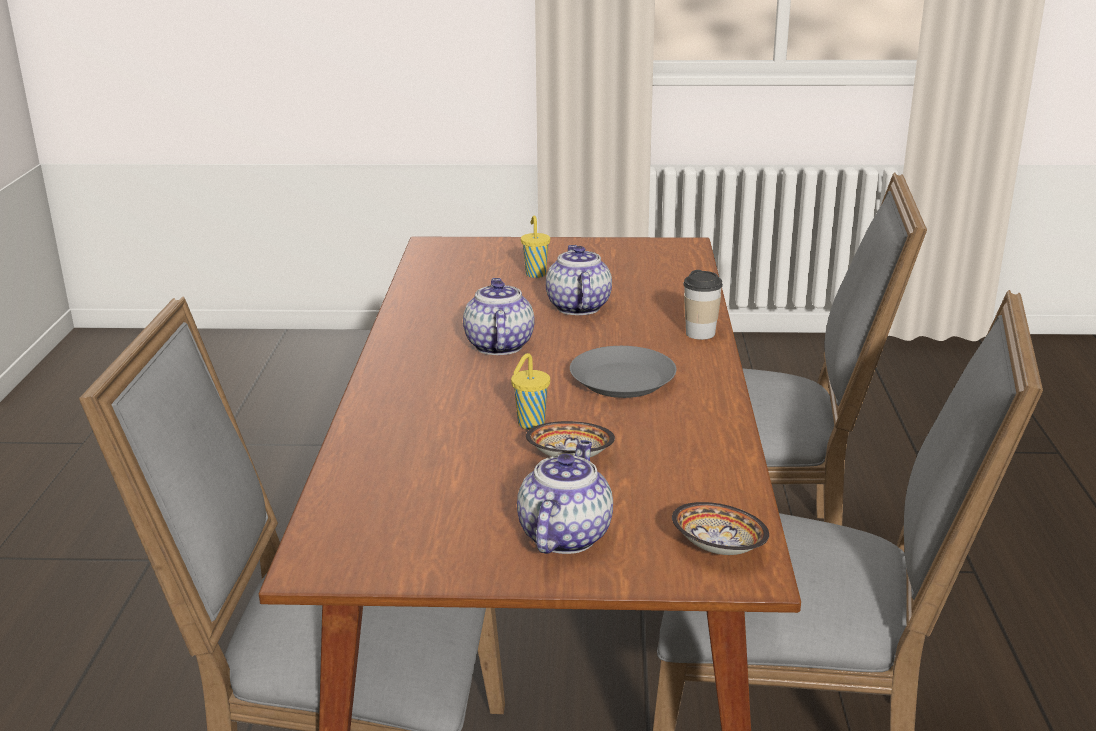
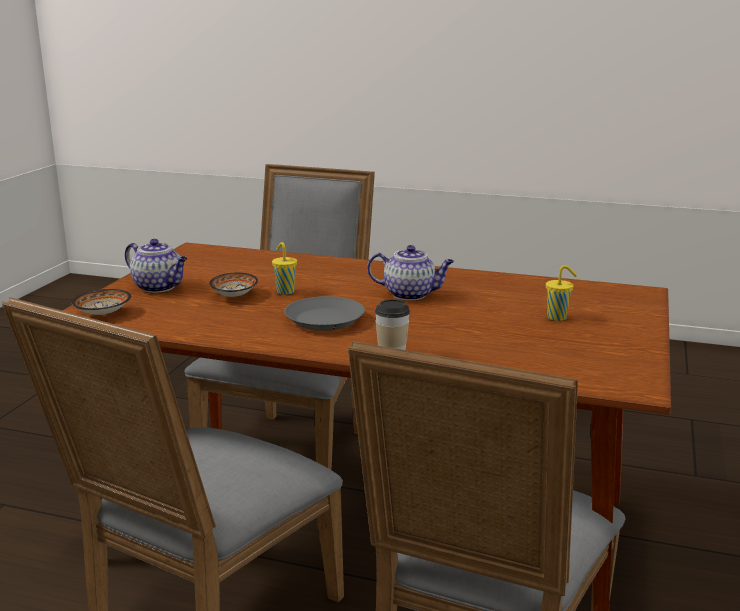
camera: 105 degrees right, 5 degrees down
(577, 306) = (474, 323): teapot -> none

